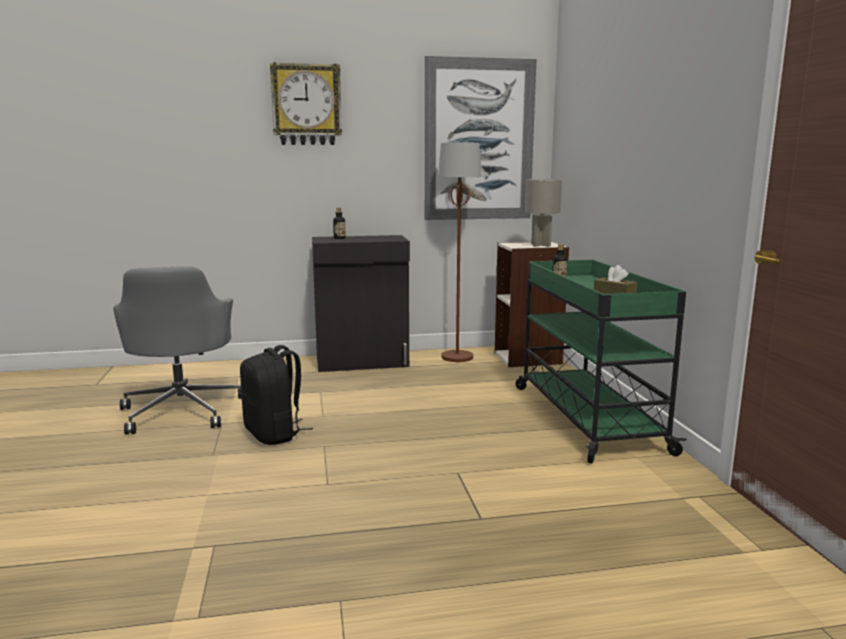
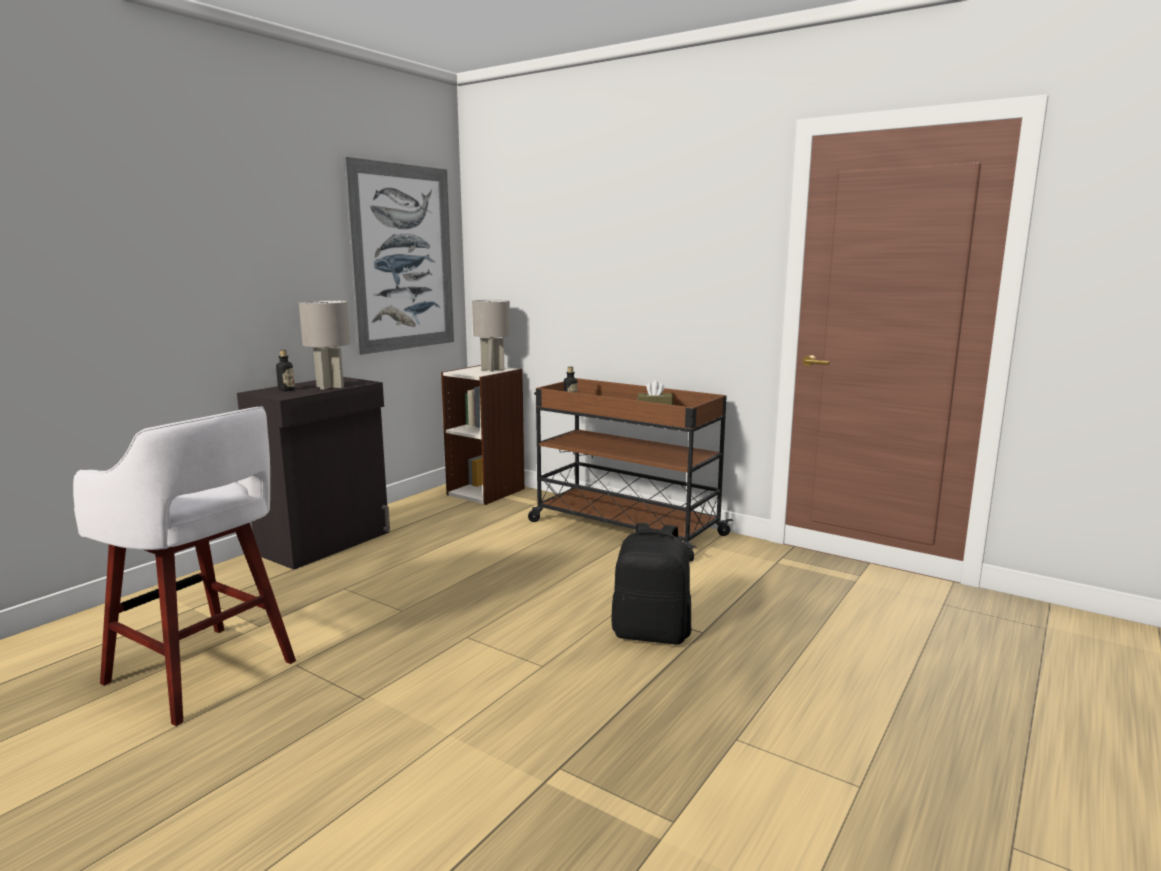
camera: 45 degrees left, 0 degrees up
(183, 410) = (204, 674): grey office chair -> white stool
(274, 434) = (389, 649): black backpack -> black backpack (651, 633)
(306, 105) = (210, 212): wall clock -> none
(367, 240) = (330, 387): none -> grey table lamp
(457, 357) = (419, 508): brown floor lamp -> none
(586, 417) = (624, 527): green cart -> brown cart

